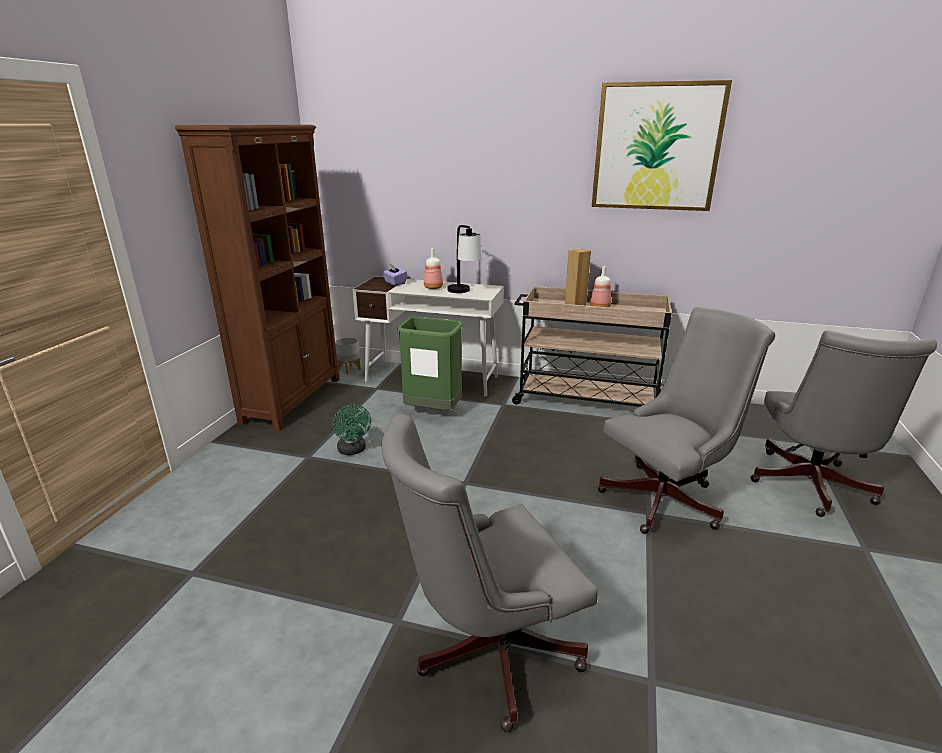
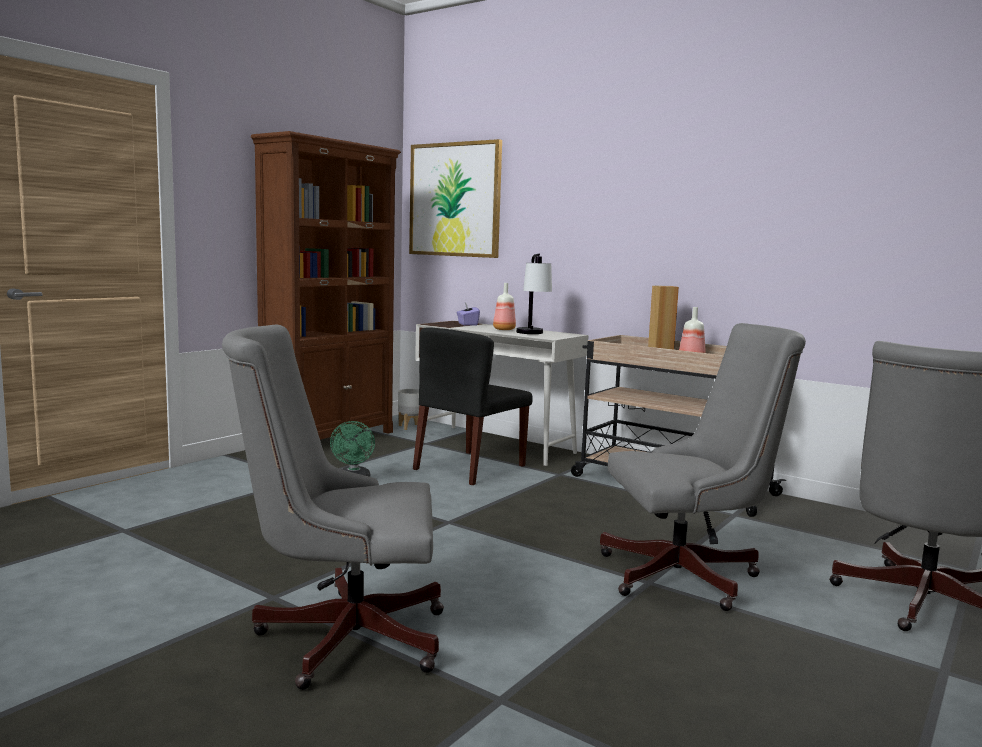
camera: 20 degrees right, 15 degrees down
(432, 411) = (469, 467): green trash can -> black chair
(656, 147) = (765, 167): picture -> picture (455, 200)

